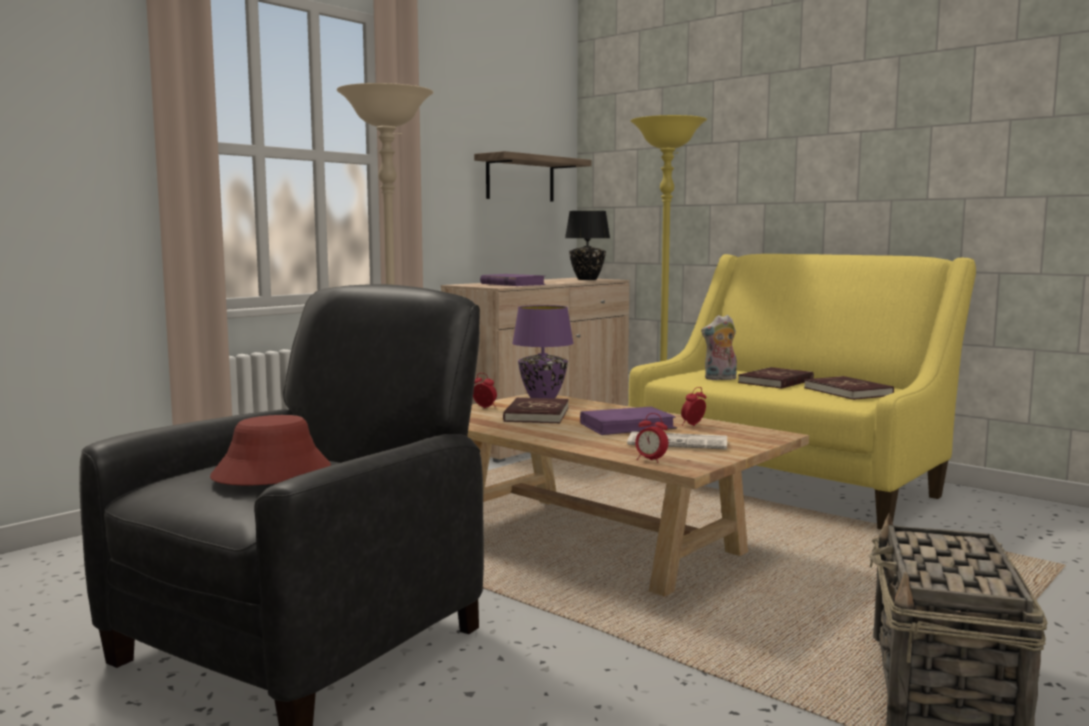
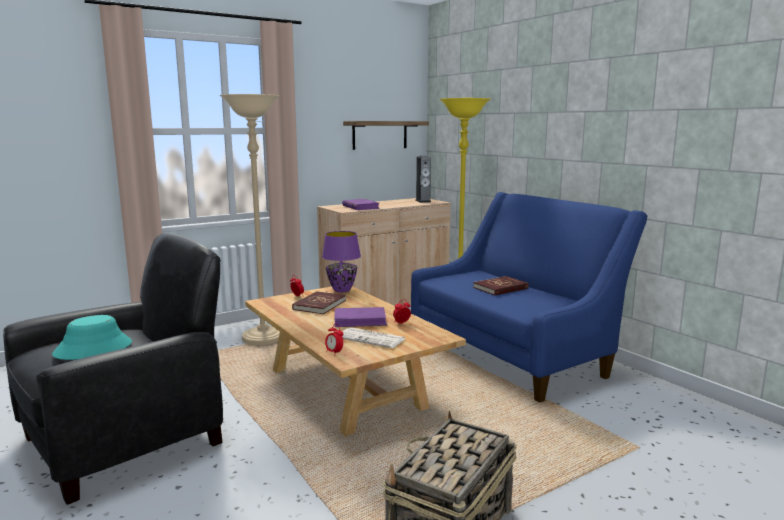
camera: 15 degrees right, 5 degrees up
(272, 473) = (93, 349): red hat -> turquoise hat
(587, 279) = (423, 201): black table lamp -> speaker
(720, 379) = (467, 282): plush toy -> none
(790, 483) = (513, 354): yellow sofa -> blue sofa
(848, 392) = (536, 302): red book -> none

